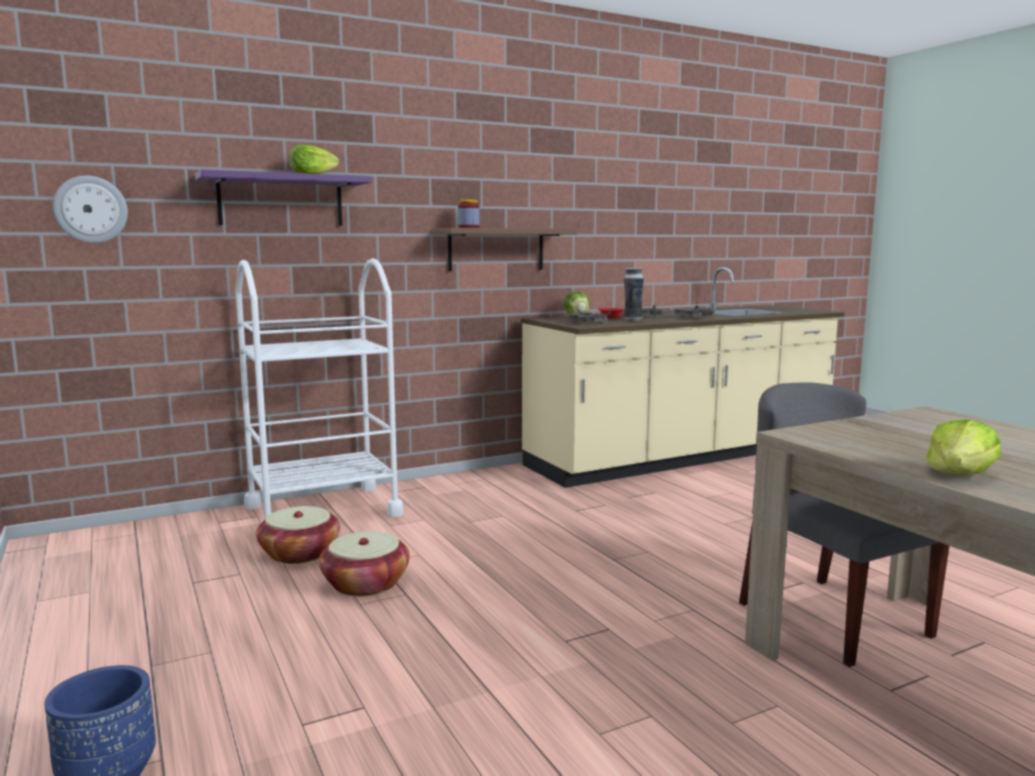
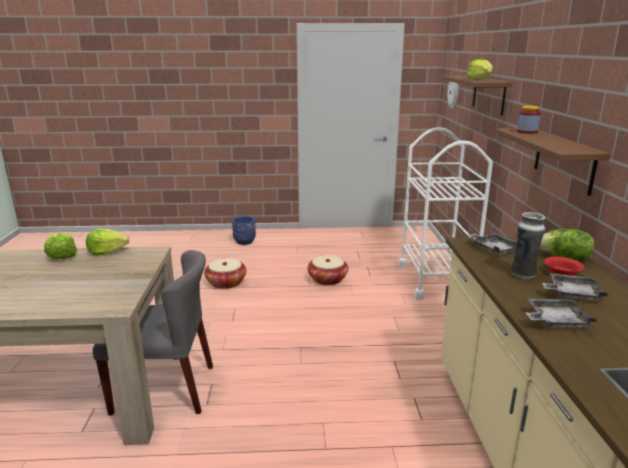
camera: 115 degrees right, 10 degrees up
(281, 201) = (488, 94): purple shelf -> brown shelf
(300, 553) = (374, 270): basket -> basket (226, 283)
(867, 455) = (107, 252): none -> lettuce

